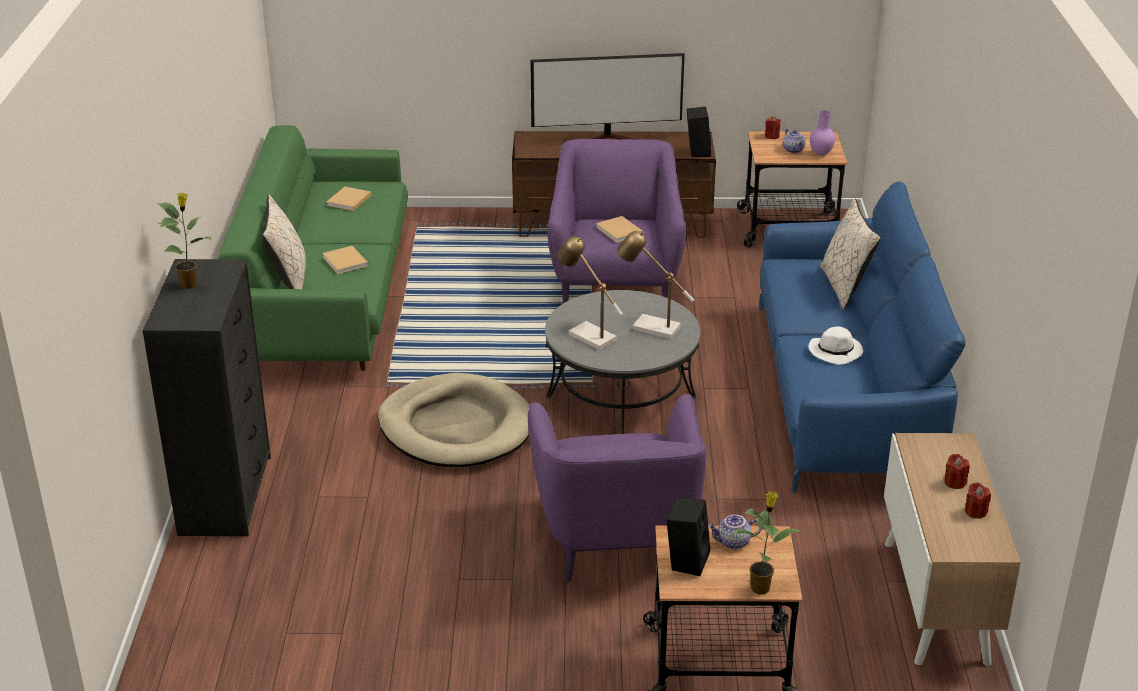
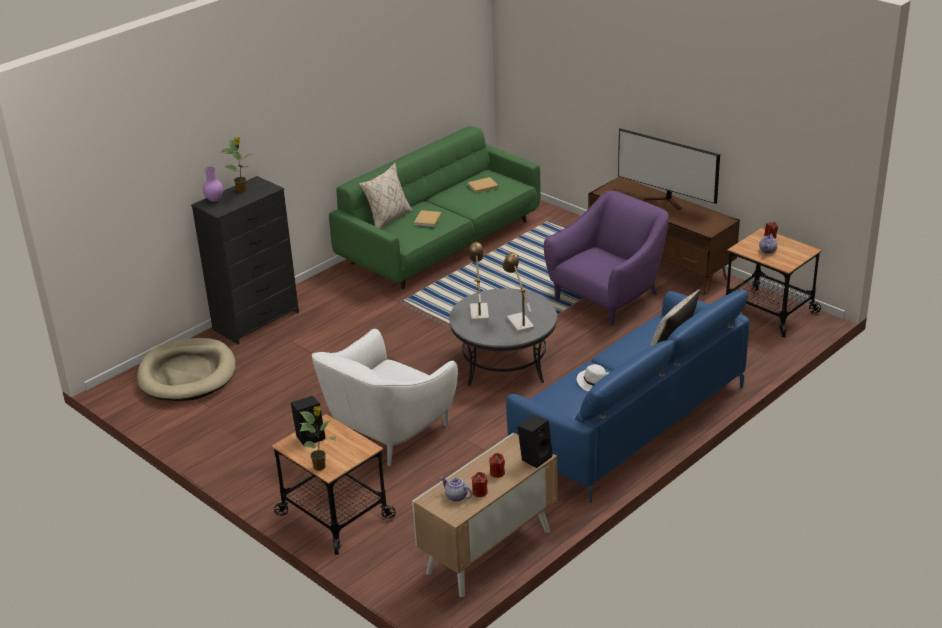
camera: 45 degrees right, 0 degrees up
(456, 427) = (399, 338): beige dog bed -> beige dog bed (187, 374)
(617, 537) = (387, 431): purple armchair -> white armchair
(619, 231) = (600, 262): beige book -> none
(697, 151) = (706, 229): black speaker -> black speaker (535, 457)
(733, 543) = (344, 440): teapot -> teapot (456, 497)
(820, 153) = (782, 260): purple vase -> purple vase (214, 200)

